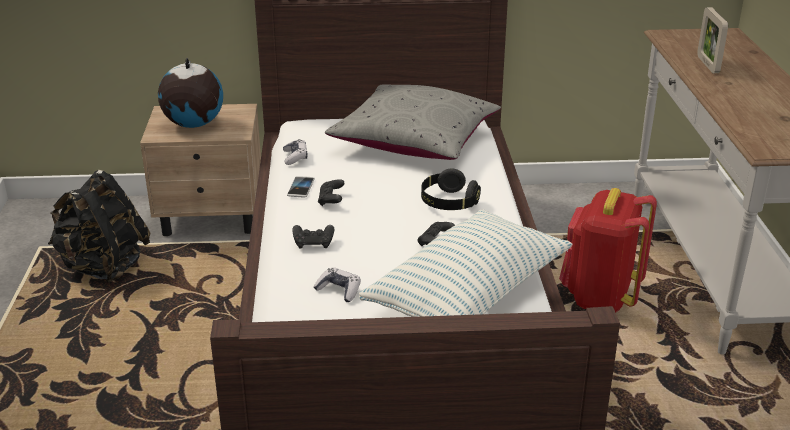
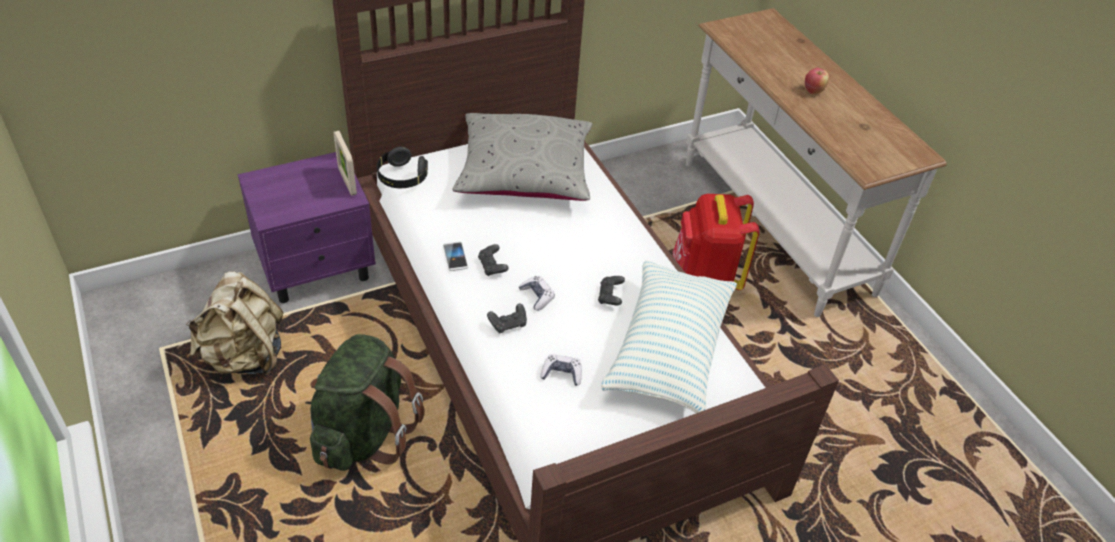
camera: 25 degrees left, 15 degrees up
(104, 267) = (244, 356): black backpack -> beige backpack
(165, 346) = (363, 434): none -> green backpack
(193, 124) = (297, 194): globe -> none
(212, 217) = (317, 268): beige nightstand -> purple nightstand
(295, 157) = (426, 217): game controller -> game controller (537, 296)
(448, 203) = (596, 246): black headphones -> black headphones (402, 178)
(708, 65) = (774, 66): picture frame -> picture frame (347, 182)
(741, 86) = (813, 91): none -> apple

